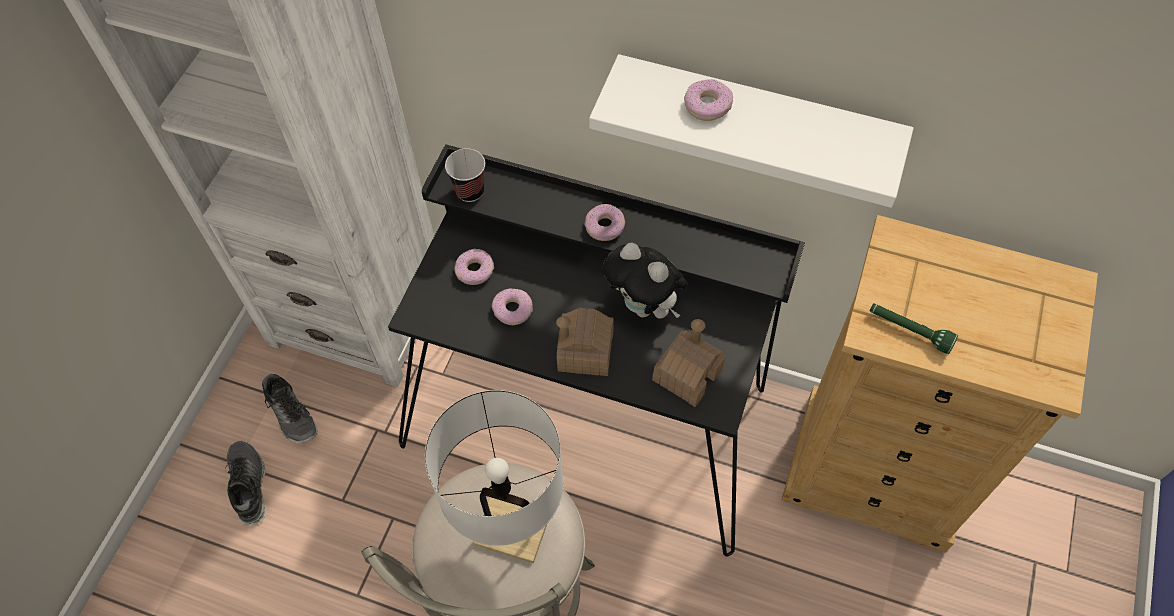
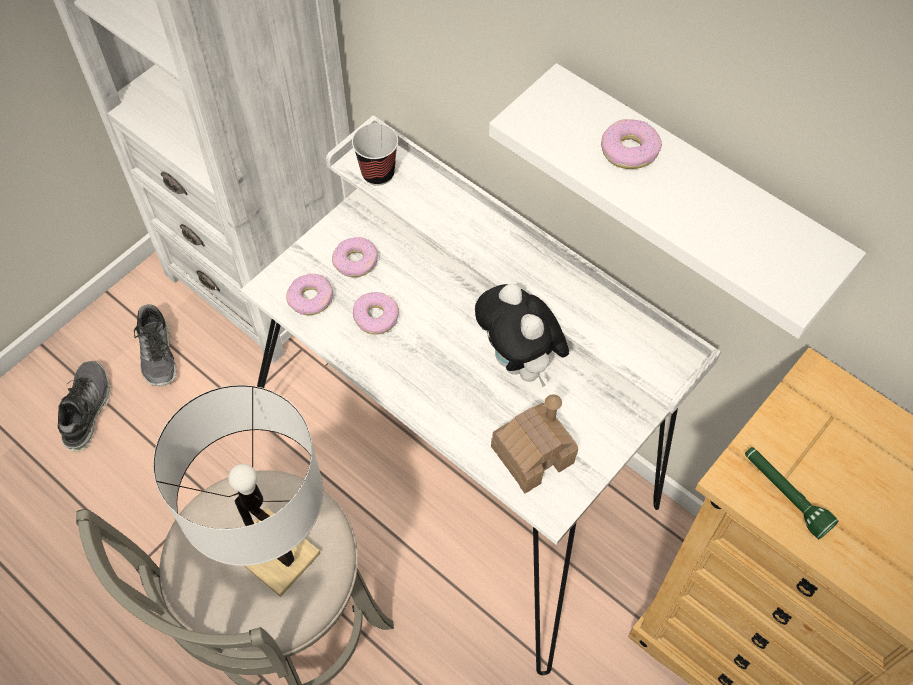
camera: 20 degrees right, 0 degrees up
(585, 351) = (432, 389): toy house -> none
(592, 413) = (461, 464): black desk -> white desk
(605, 226) = (504, 259): donut -> donut (311, 299)

